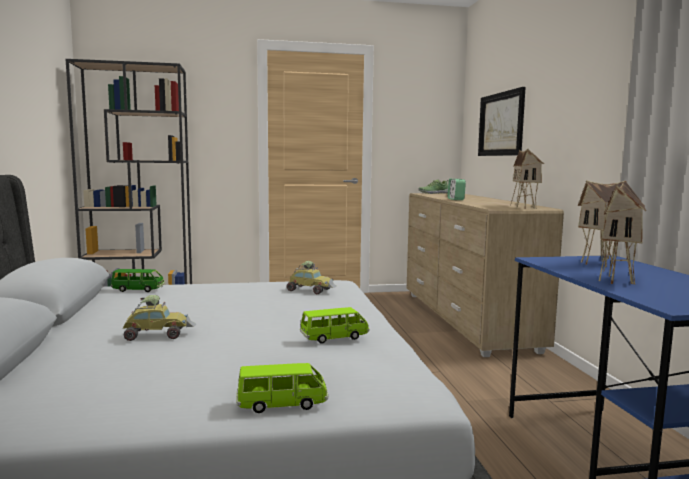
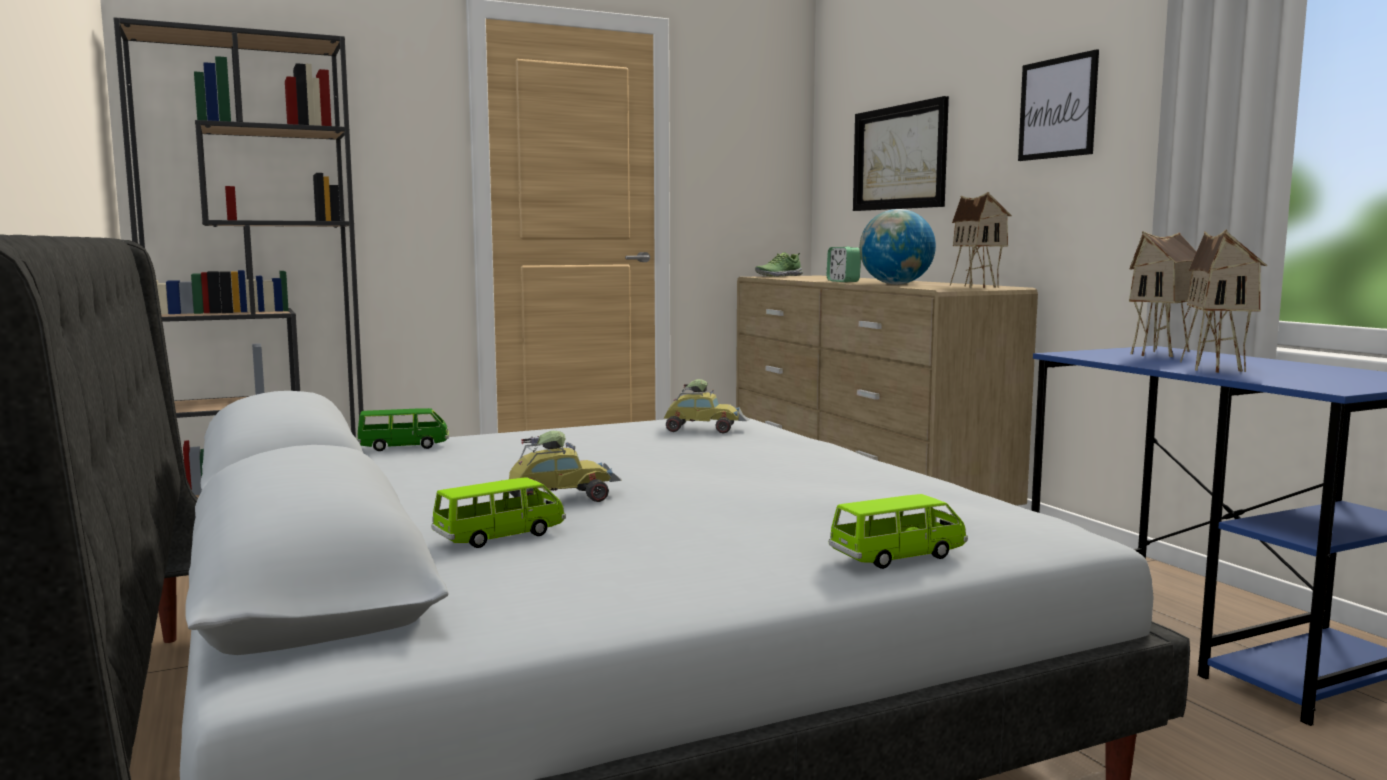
camera: 15 degrees left, 0 degrees up
(334, 337) = (851, 479): green toy car -> green toy car (500, 536)
(479, 203) = (895, 284): none -> globe
(579, 94) = (1057, 108): none -> picture

